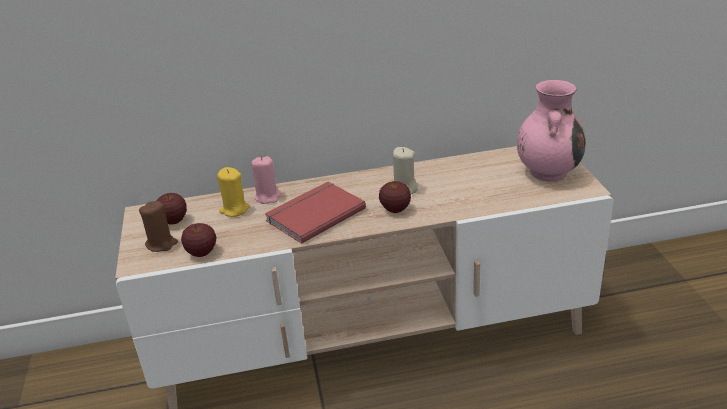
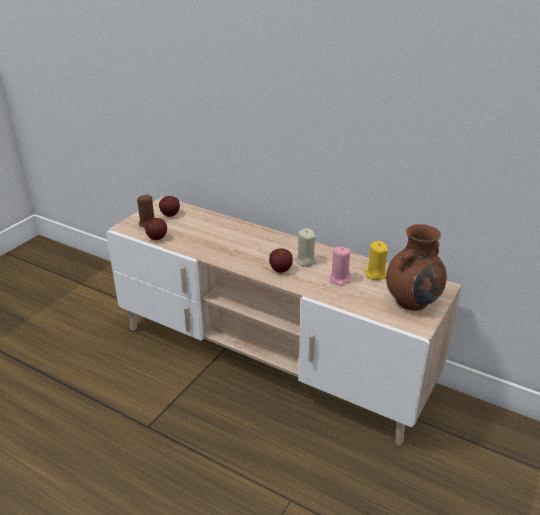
camera: 40 degrees right, 0 degrees up
(234, 210) = (204, 224): yellow candle -> yellow candle (375, 274)
(267, 196) = (229, 226): pink candle -> pink candle (340, 279)
(313, 214) = (236, 248): red book -> none
(548, 171) = (412, 300): pink vase -> brown vase

